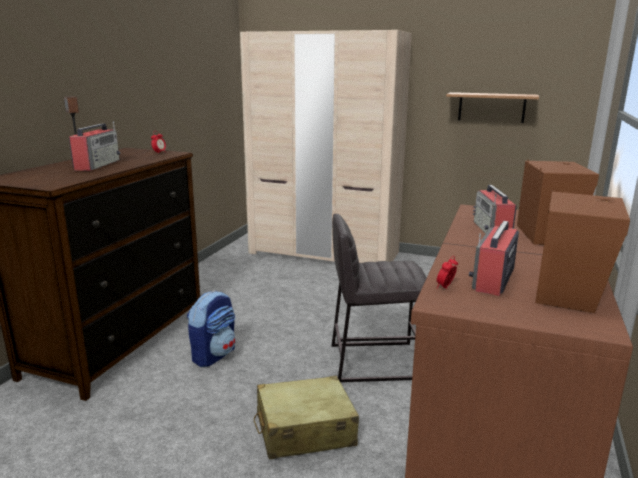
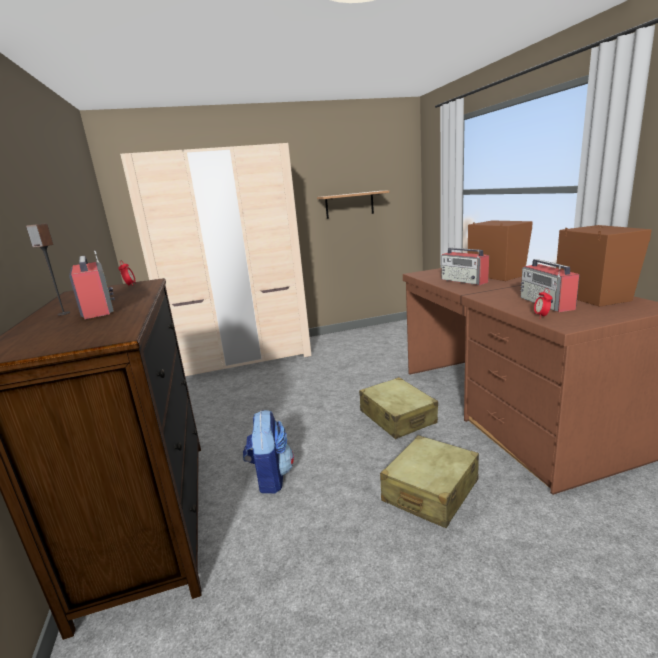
camera: 35 degrees left, 0 degrees up
(374, 361) = (397, 417): grey stool -> beige suitcase

